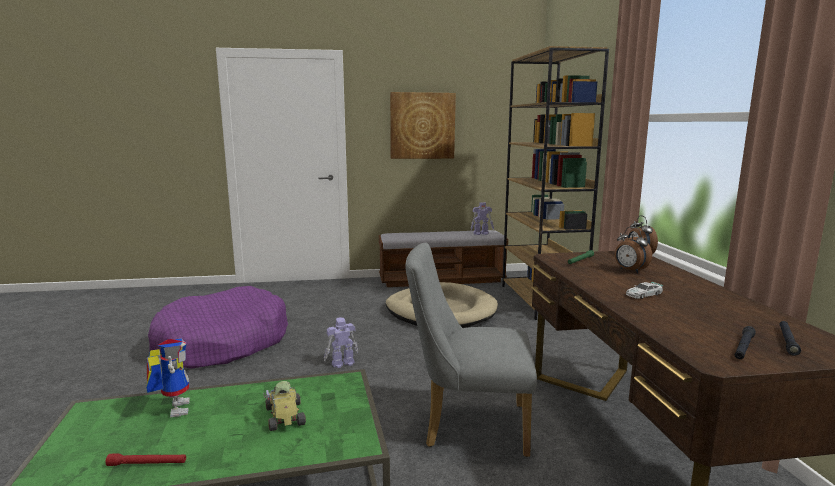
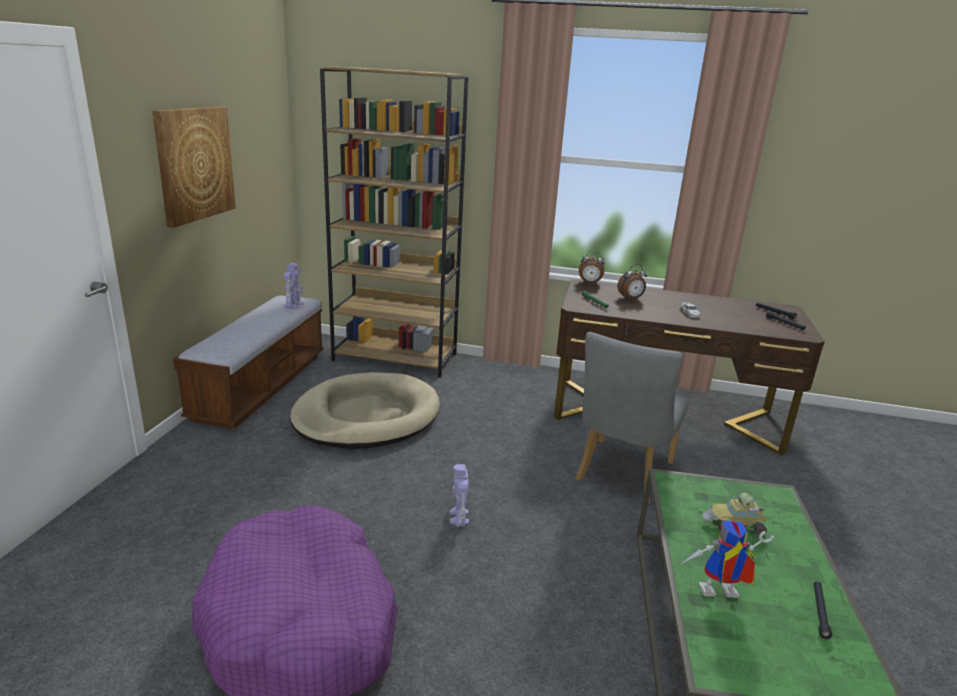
camera: 70 degrees left, 10 degrees up
(147, 464) = (819, 612): red flashlight -> black flashlight

